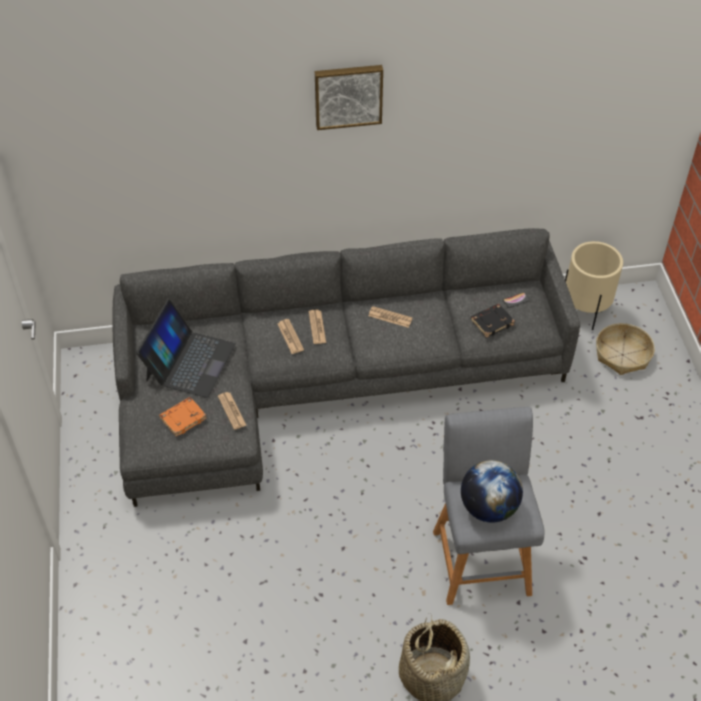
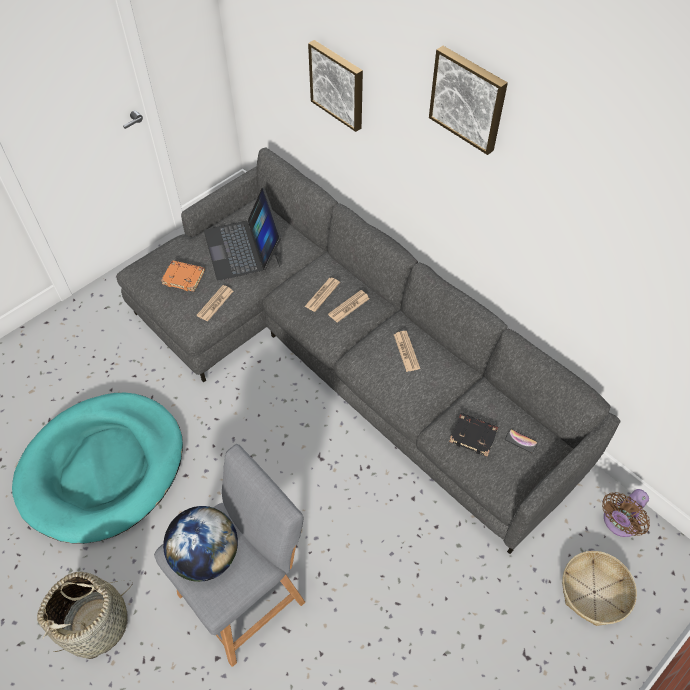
camera: 55 degrees right, 5 degrees up
(189, 362) = (243, 248): laptop -> laptop turned 90 degrees clockwise
(198, 163) = (338, 84): none -> picture
(286, 607) = (103, 468): none -> turquoise dog bed
(585, 310) = (619, 522): beige planter -> brown fan

